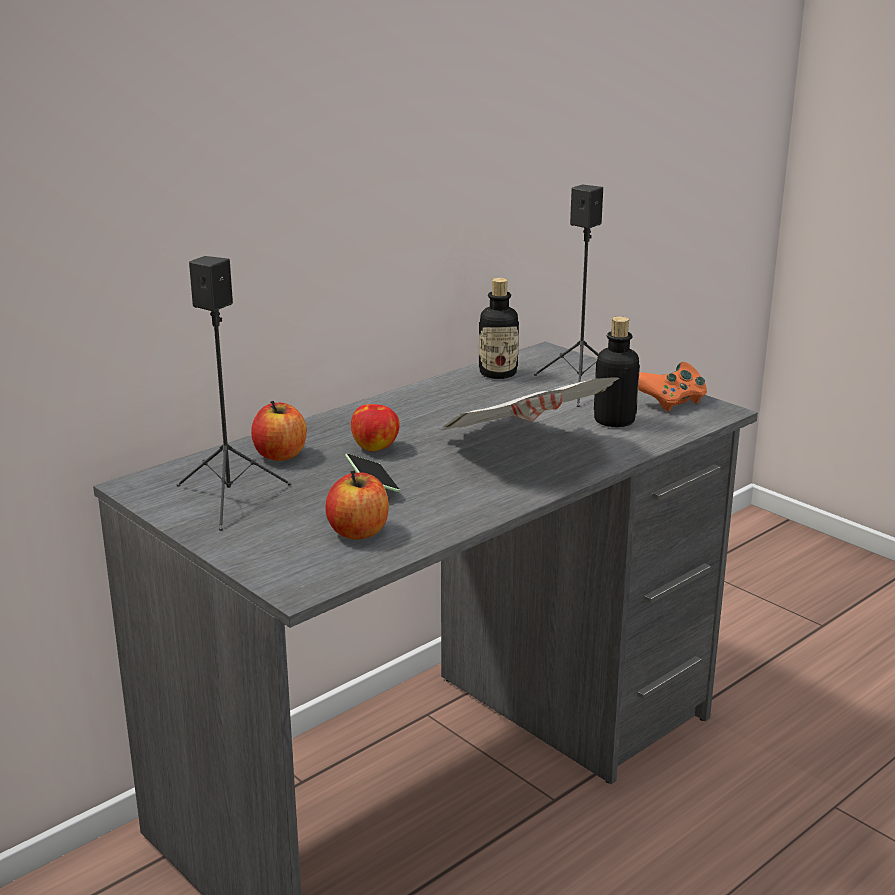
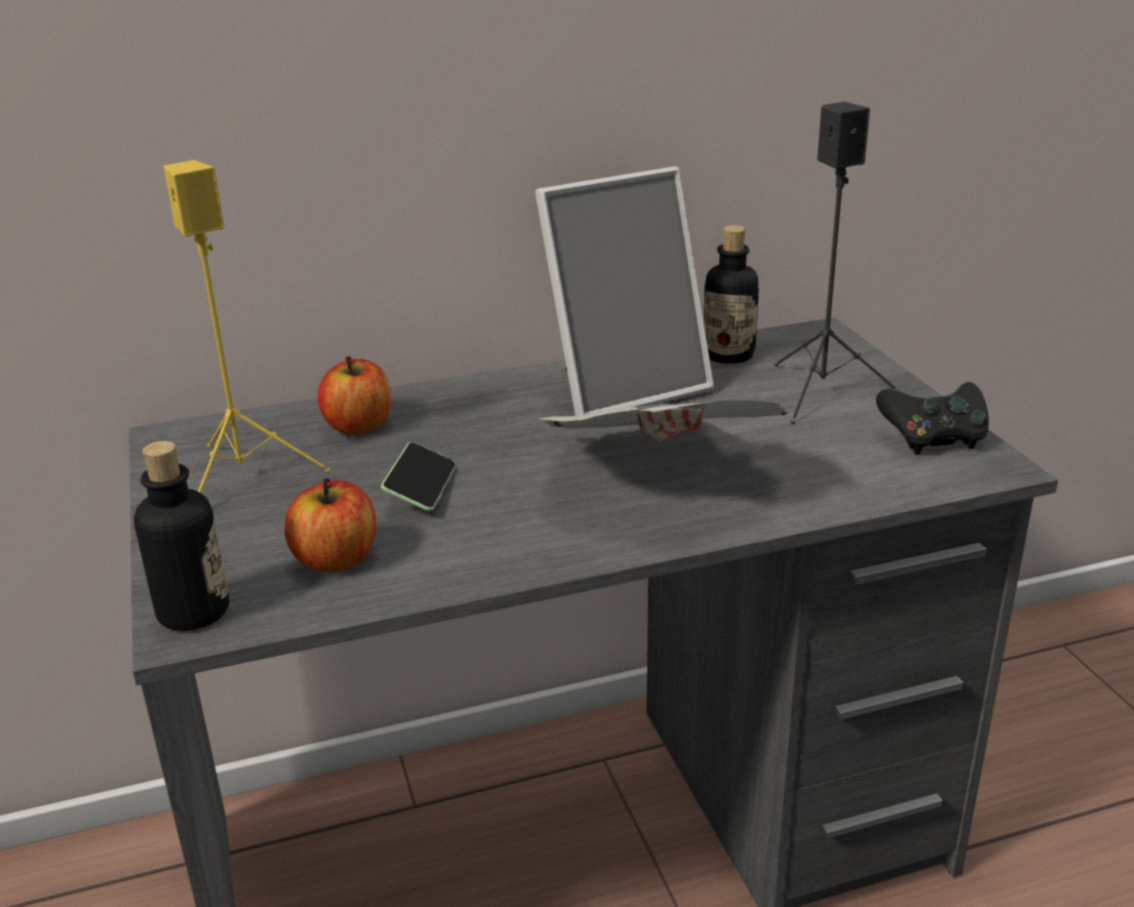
camera: 25 degrees right, 5 degrees up
(231, 498) = (245, 476): black speaker -> yellow speaker
(376, 447) = (477, 437): apple -> none
(446, 402) = (623, 387): none -> picture frame
(614, 420) = (824, 454): bottle -> bottle (193, 612)
(671, 402) = (933, 440): orange game controller -> black game controller

